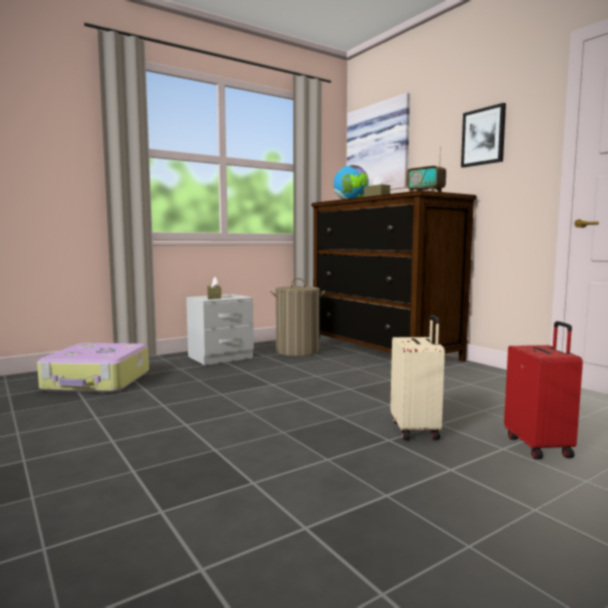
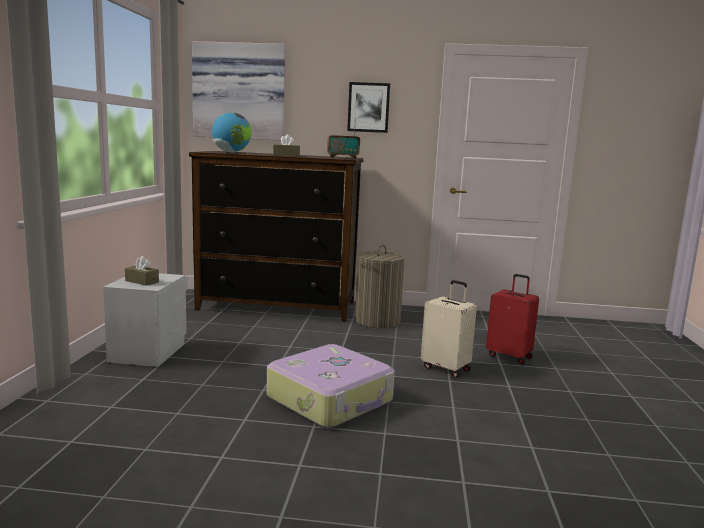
camera: 50 degrees left, 5 degrees up
(97, 381) = (89, 426): suitcase -> suitcase (331, 399)
(297, 351) = (207, 324): laundry basket -> laundry basket (377, 321)

